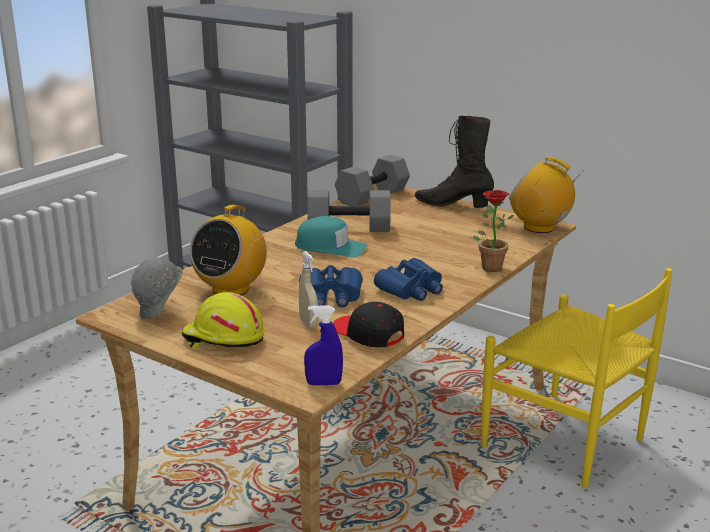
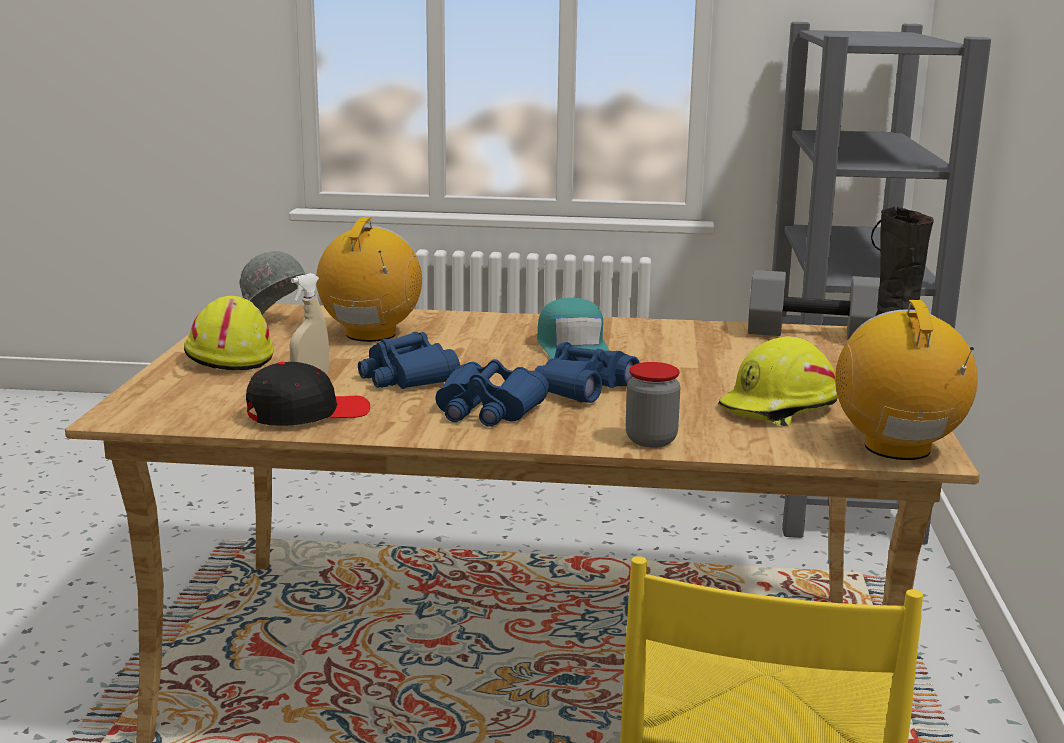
camera: 60 degrees right, 5 degrees down
(230, 289) = (371, 334): radio -> radio turned 105 degrees clockwise
(323, 383) = (142, 418): blue spray bottle -> none
(348, 228) = (659, 344): grey dumbbell -> none
(368, 334) = (307, 414): black cap -> black cap turned 45 degrees clockwise
(400, 261) = (583, 388): none -> blue binoculars
(472, 232) = (780, 409): none -> yellow hard hat
(489, 266) = (651, 440): potted plant -> jar

